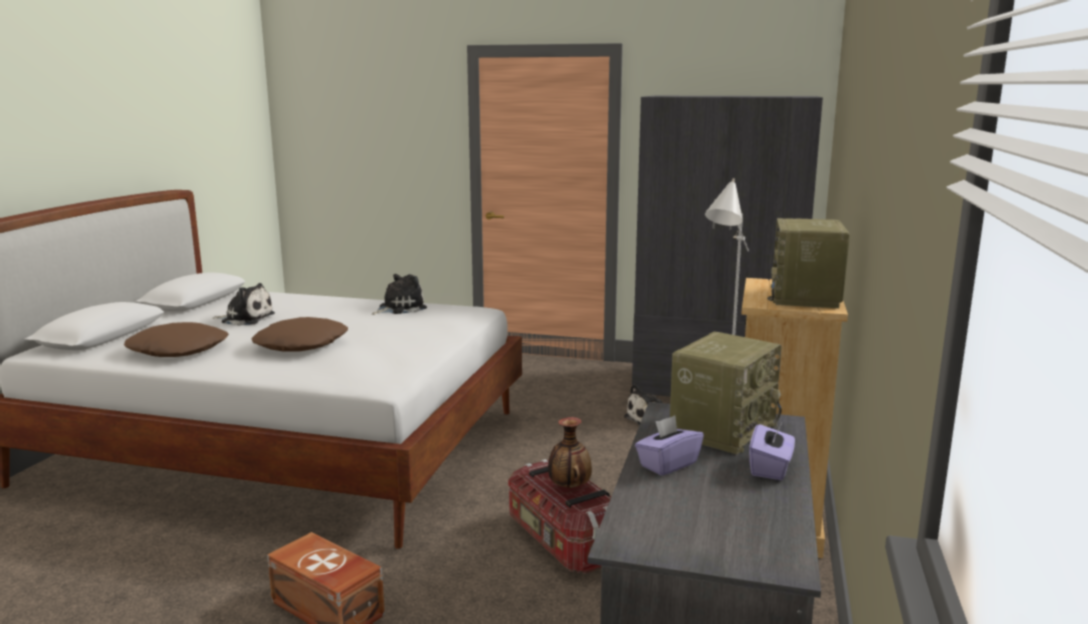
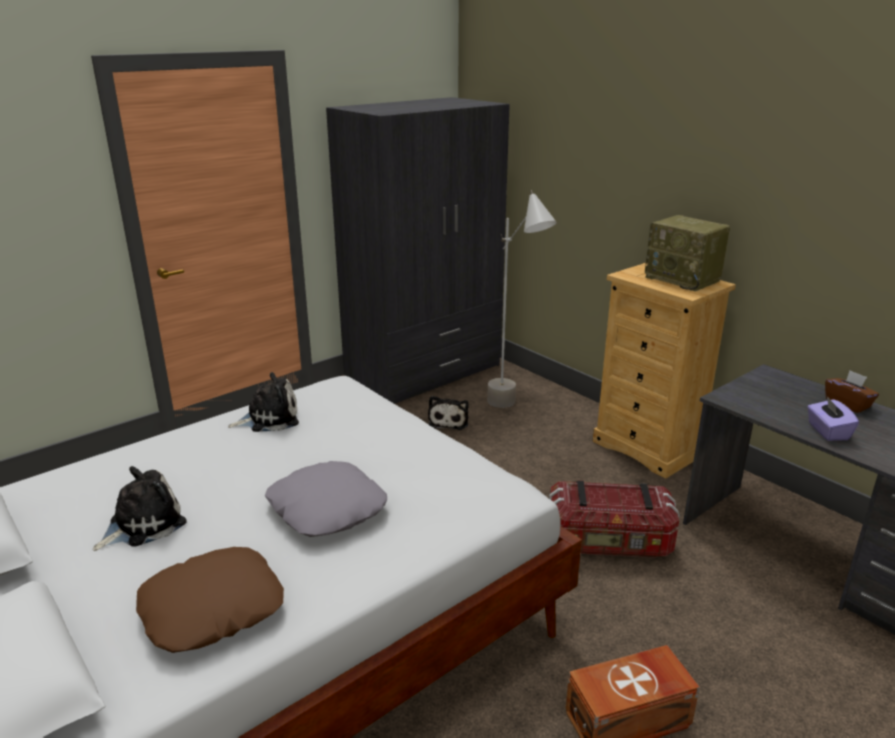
camera: 55 degrees left, 10 degrees up
(300, 344) = (326, 508): brown pillow -> grey pillow
(399, 308) = (269, 418): plush toy -> plush toy turned 75 degrees clockwise
(569, 487) = (614, 497): vase -> none
(722, 429) = (772, 393): radio -> none
(770, 468) = (847, 404): purple tissue box -> brown tissue box

